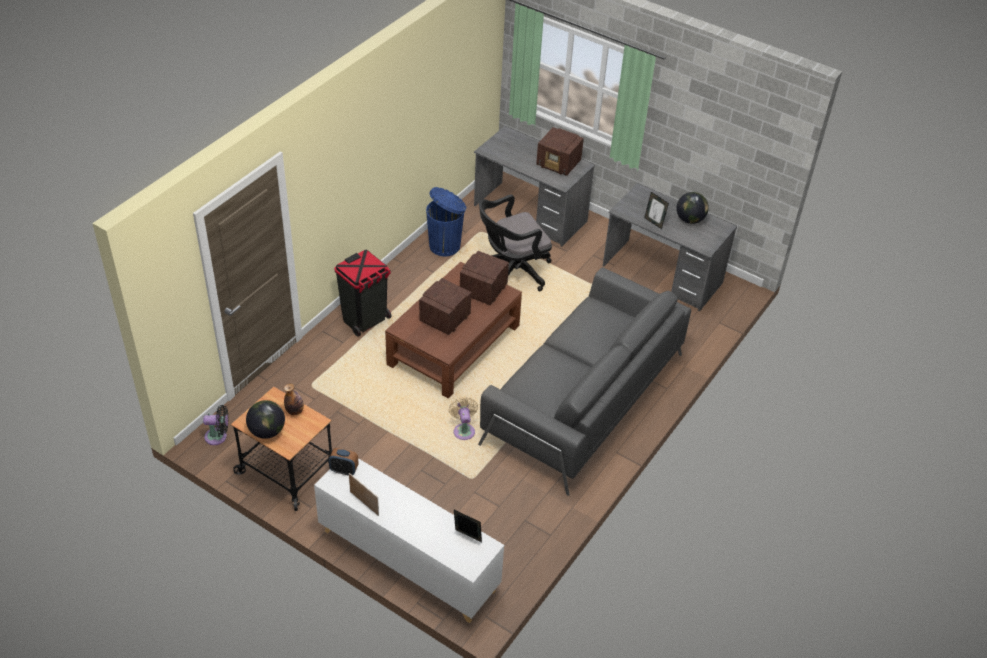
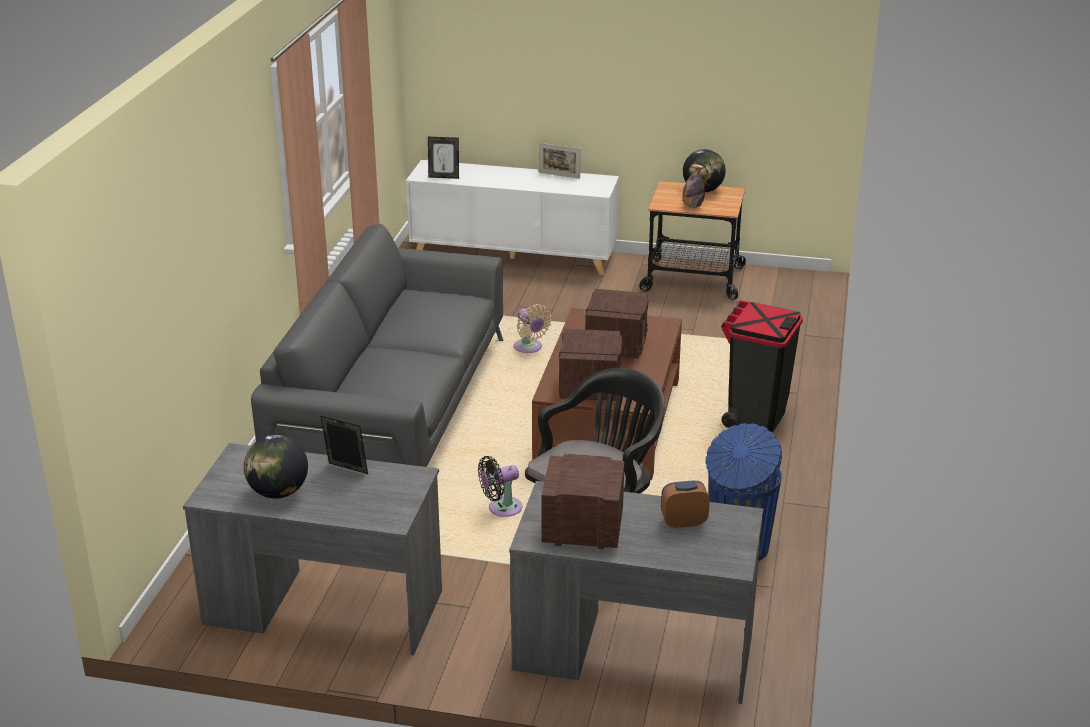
camera: 160 degrees right, 15 degrees down
(218, 436) = (795, 284): black fan -> black fan (501, 509)
(344, 470) = (599, 187): alarm clock -> alarm clock (683, 522)

